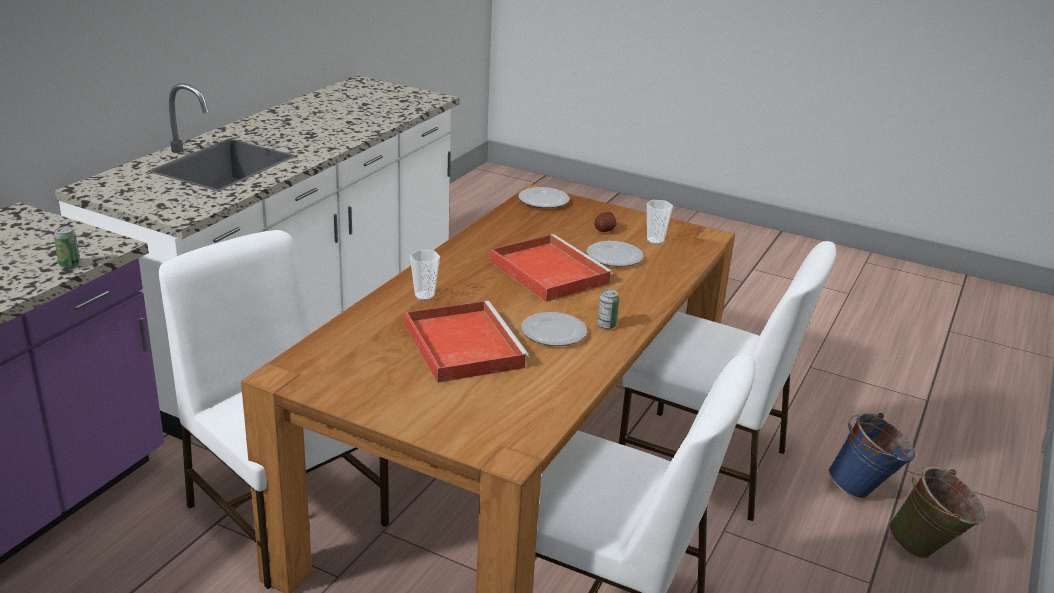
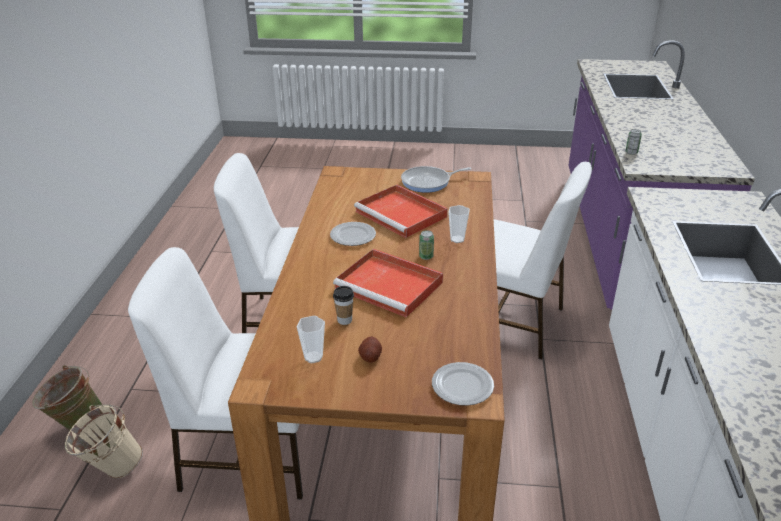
camera: 160 degrees right, 5 degrees up
(366, 388) = (428, 182): none -> frying pan
(606, 325) = (320, 251): can -> can (426, 256)
(613, 257) = (344, 320): plate -> cup
(864, 491) = (111, 469): blue bucket -> beige bucket

